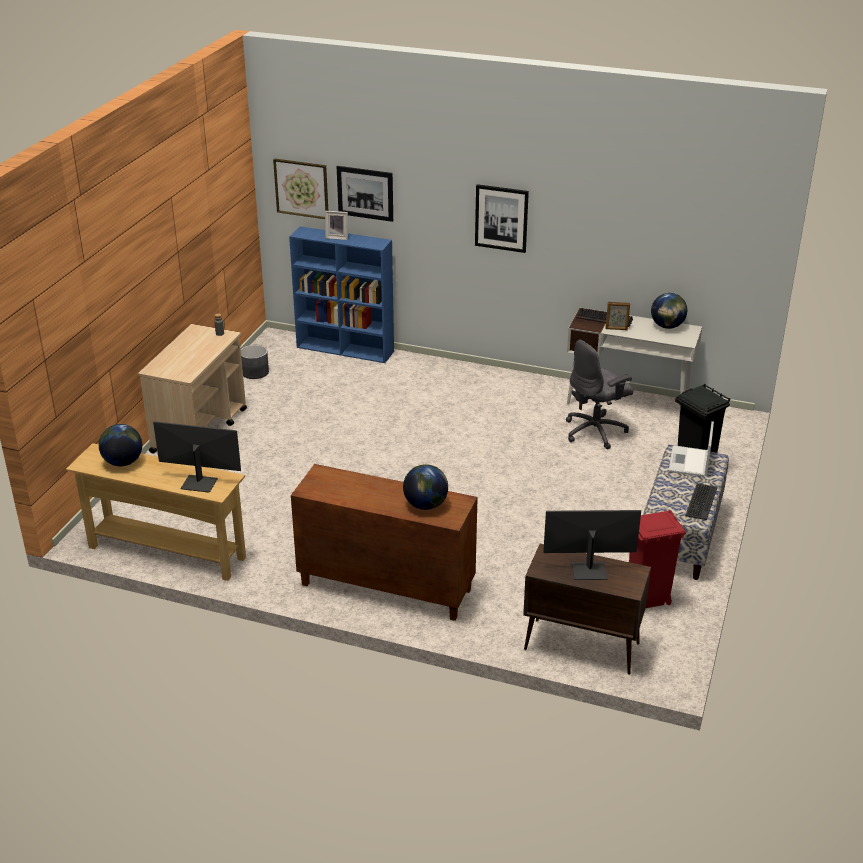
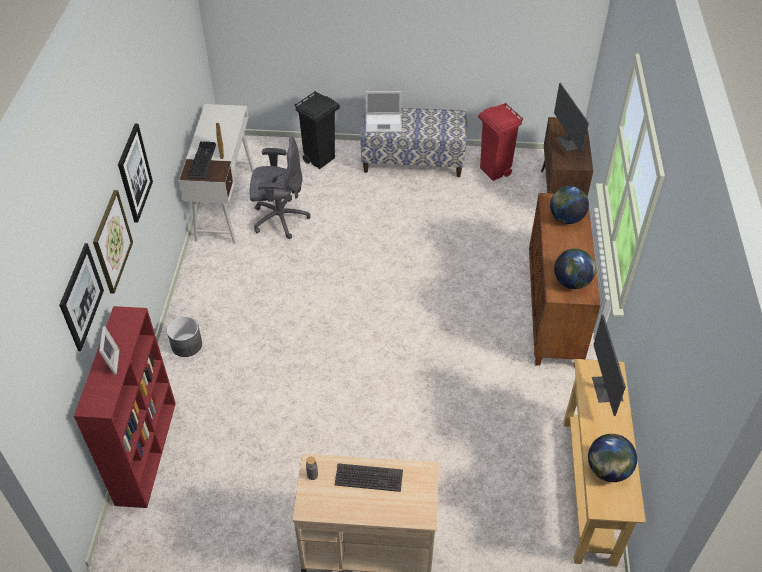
camera: 105 degrees left, 15 degrees up
(255, 372) = (218, 535): grey planter -> grey planter (186, 345)
(301, 188) = (52, 379): picture -> picture (111, 241)
(346, 349) = (146, 451): blue bookcase -> red bookcase
(596, 431) = (279, 219): grey office chair -> grey office chair turned 45 degrees counterclockwise
(667, 326) = (209, 123): globe -> globe (571, 282)
(700, 501) = (434, 115): keyboard -> keyboard (368, 478)

